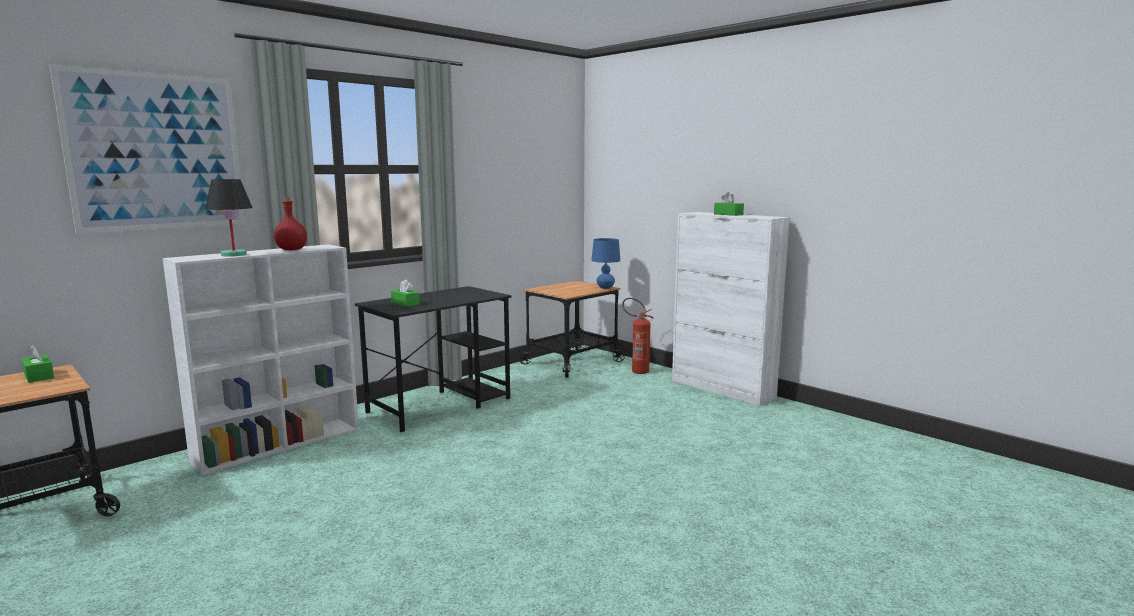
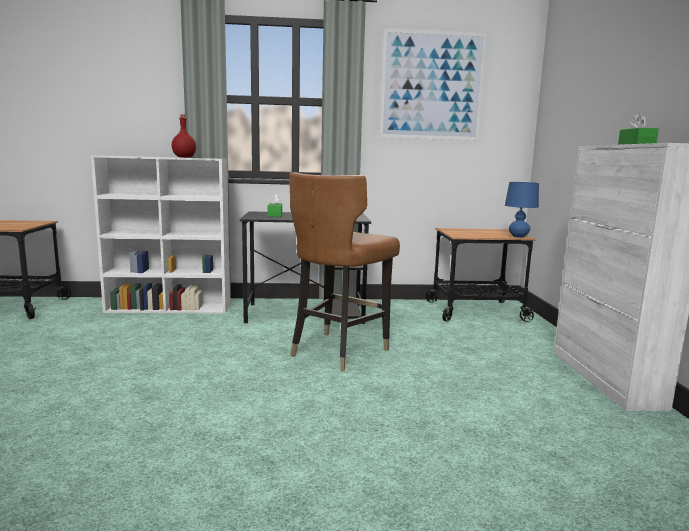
camera: 40 degrees right, 0 degrees up
(39, 376) = (28, 222): green tissue box -> none
(156, 152) = (119, 82): picture -> picture (432, 86)
(233, 255) = (139, 156): black table lamp -> none
(536, 428) = (338, 351): none -> brown chair
(636, 371) = (529, 334): fire extinguisher -> none

